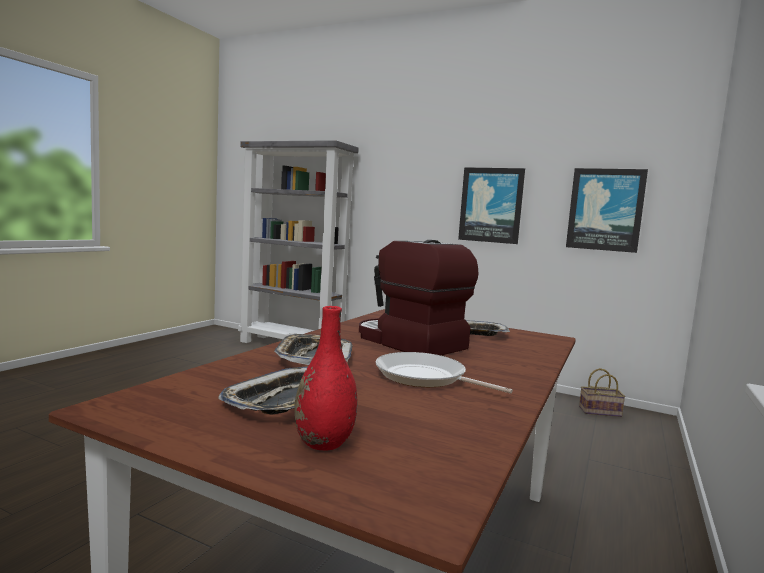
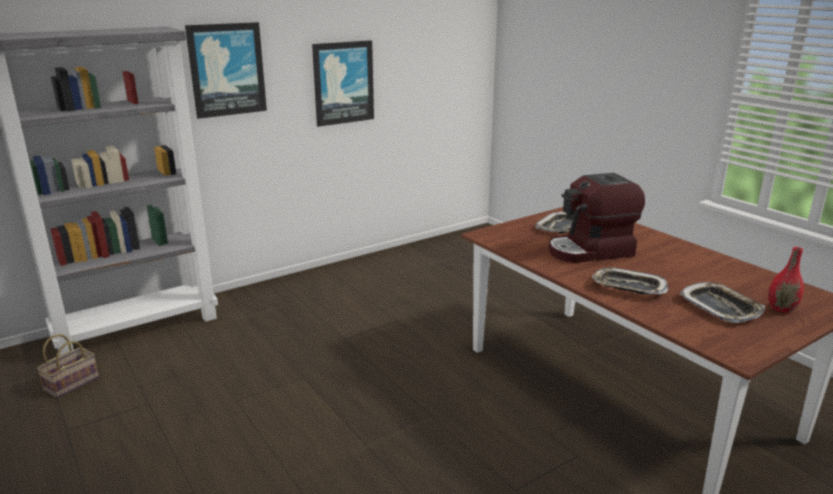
camera: 60 degrees left, 15 degrees up
(425, 377) = (676, 266): frying pan -> none
(600, 411) = (463, 242): basket -> basket (72, 382)
(605, 209) = (435, 73): picture -> picture (227, 69)

